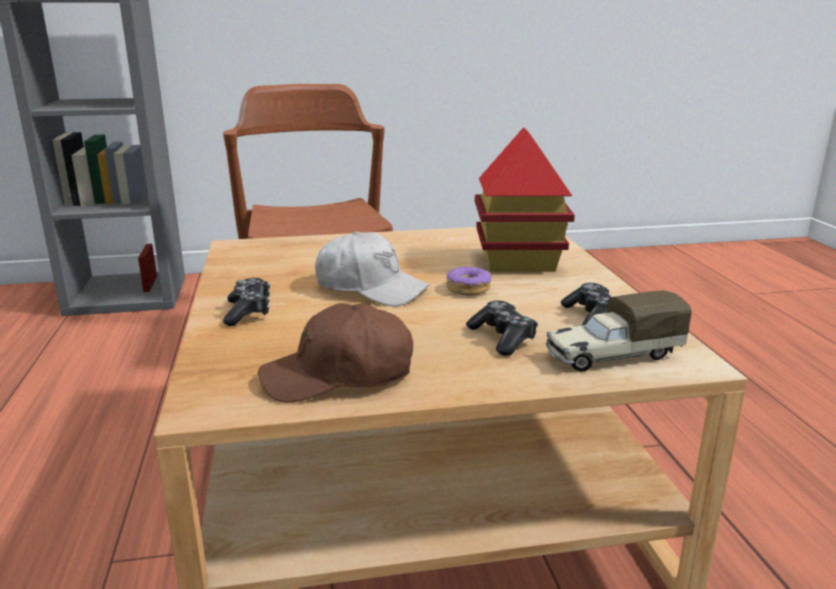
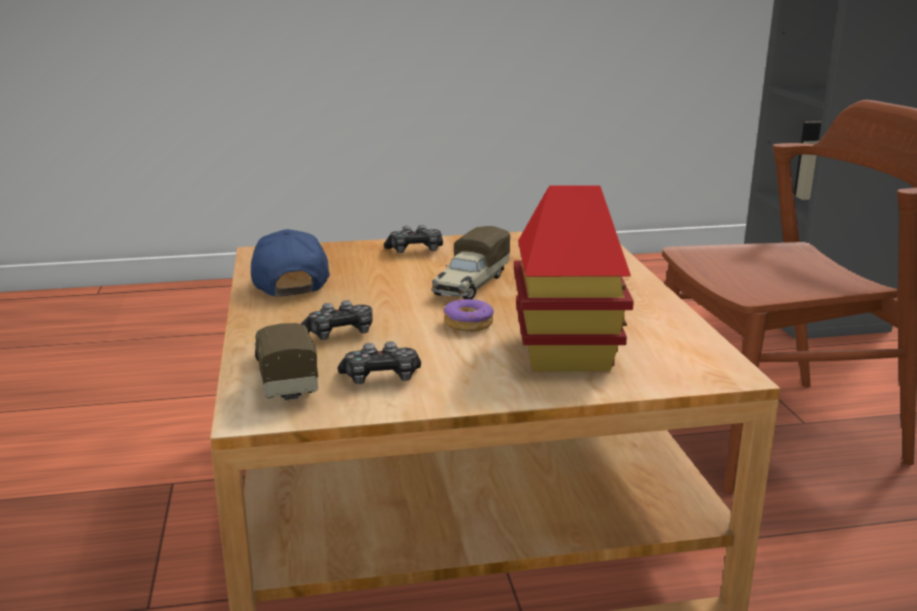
camera: 90 degrees right, 0 degrees up
(339, 376) = (289, 281): brown cap -> blue cap
(370, 288) = (470, 286): white cap -> toy truck

